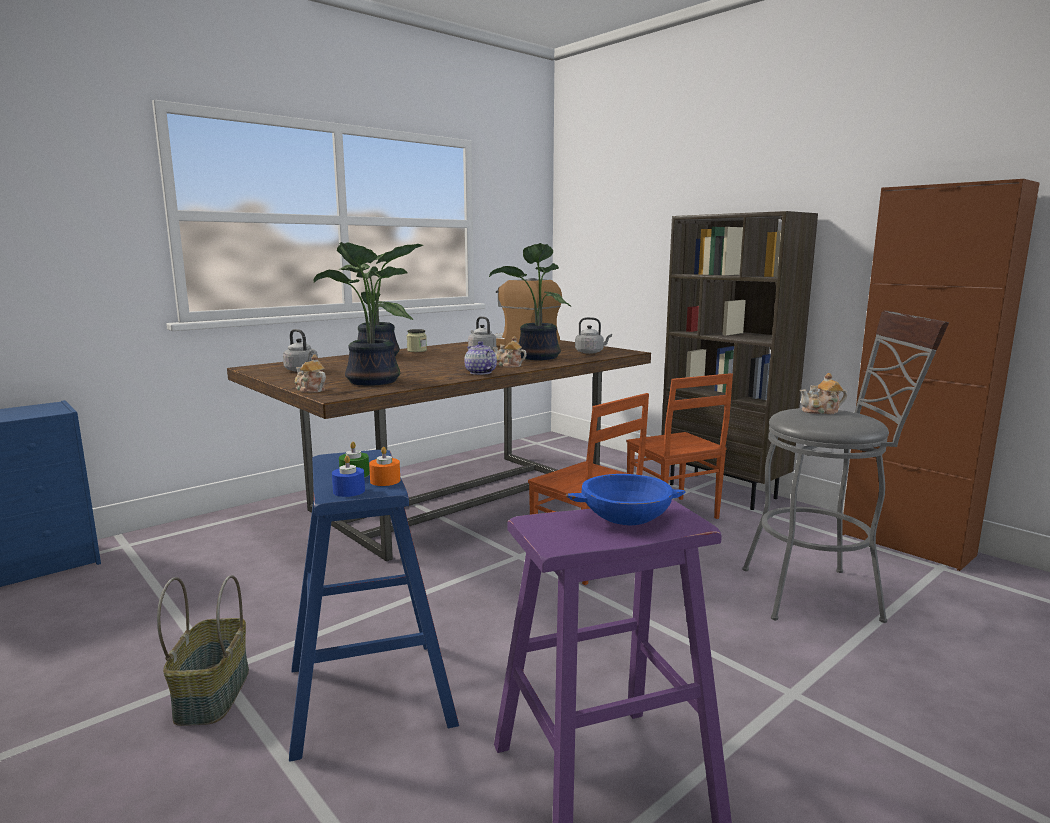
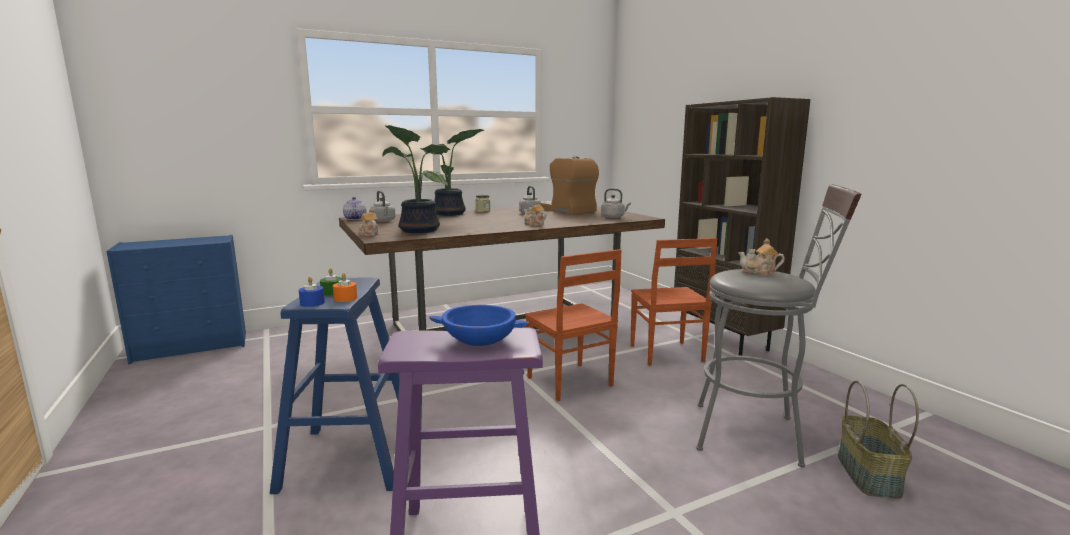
camera: 15 degrees right, 0 degrees up
(211, 694) = (253, 440): basket -> basket (866, 474)
(480, 372) = (504, 228): teapot -> teapot (355, 219)
(536, 357) = (564, 219): potted plant -> none
(906, 544) = (870, 403): brown cabinet -> none

